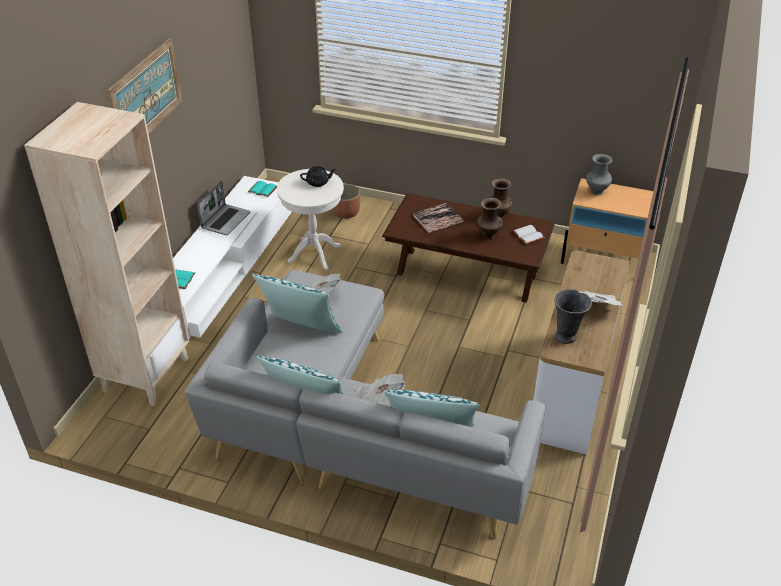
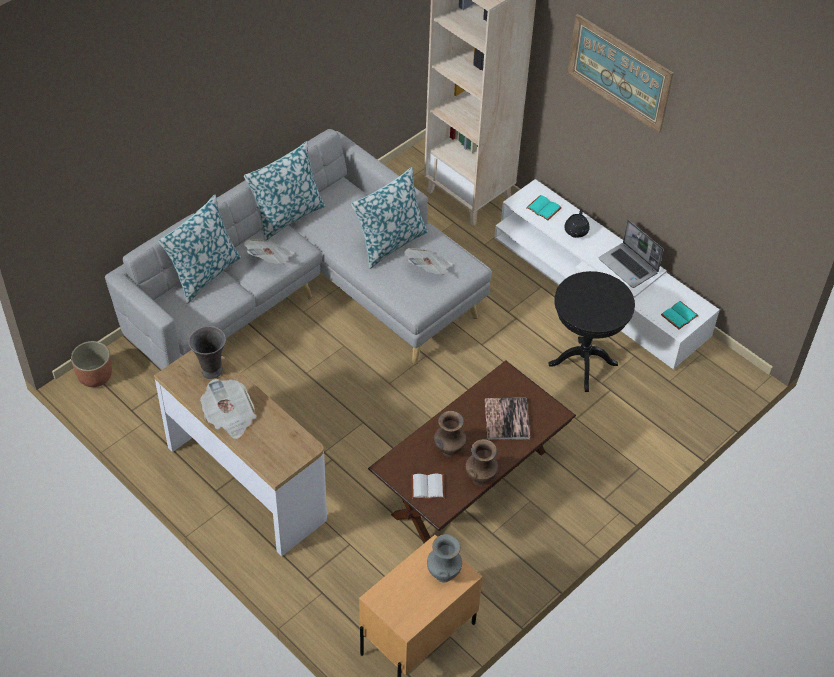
camera: 115 degrees right, 10 degrees up
(314, 253) = (583, 364): white side table -> black side table
(318, 182) = (599, 310): black teapot -> black teapot (576, 231)
(346, 213) = (649, 421): planter -> planter (95, 376)

